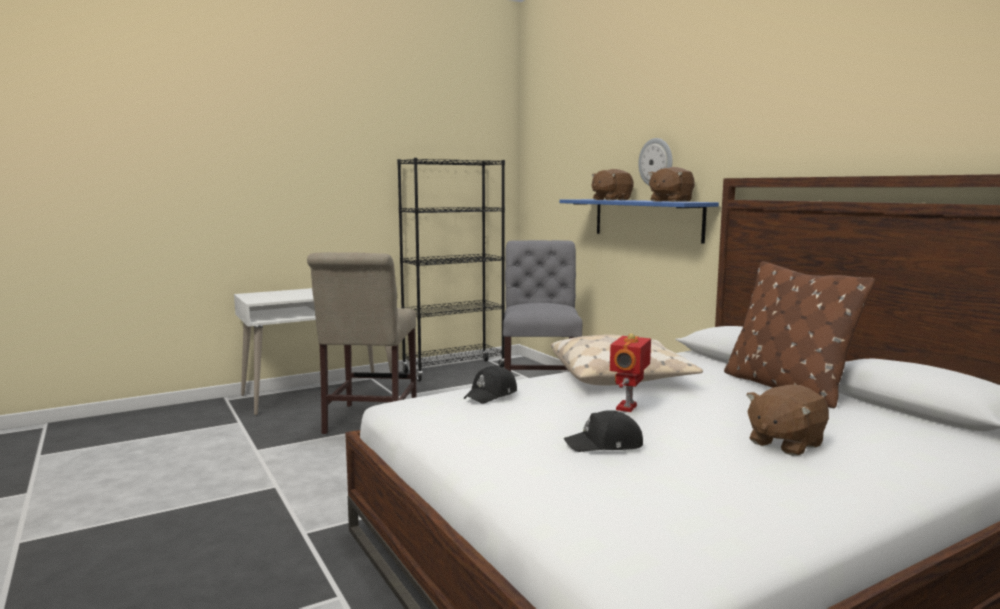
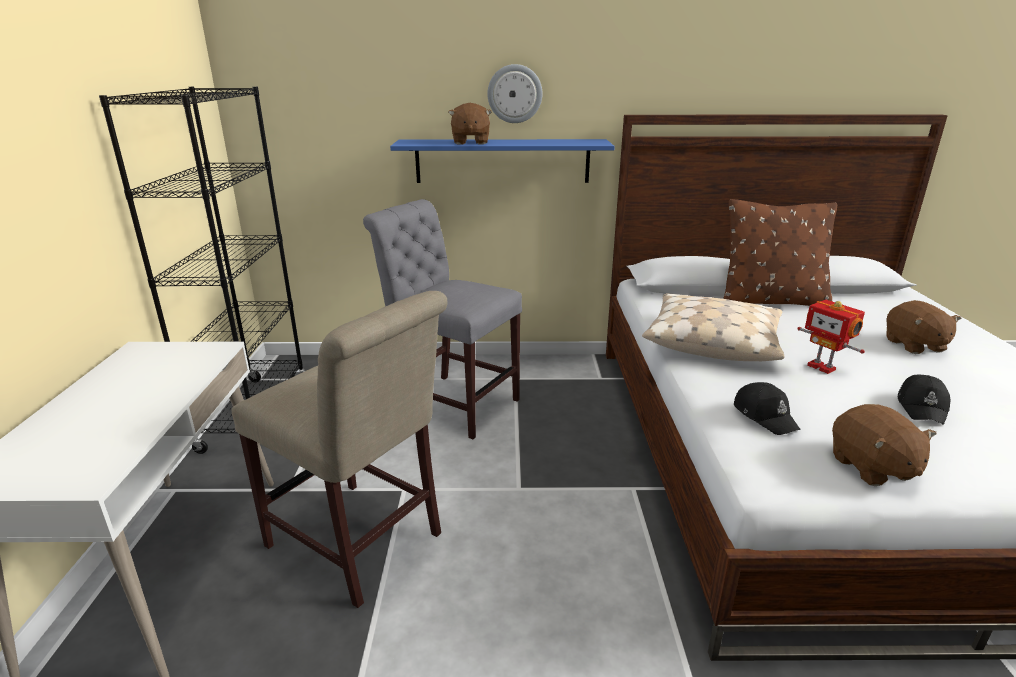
camera: 60 degrees left, 15 degrees up
(670, 201) = (567, 142): brown plush toy -> brown plush toy (872, 467)

